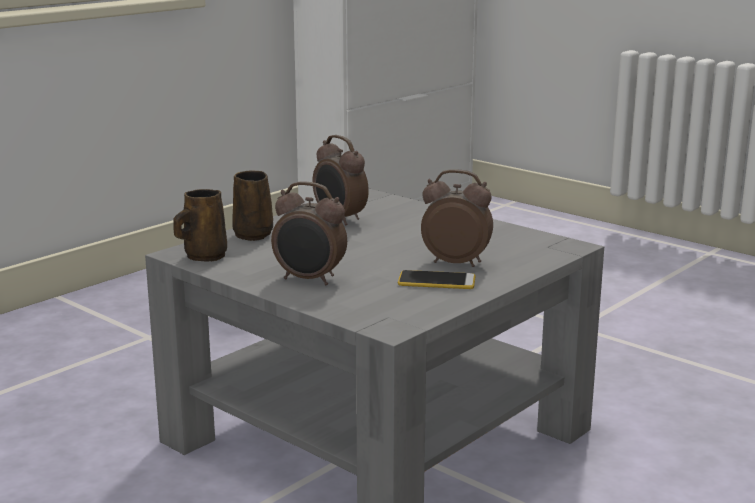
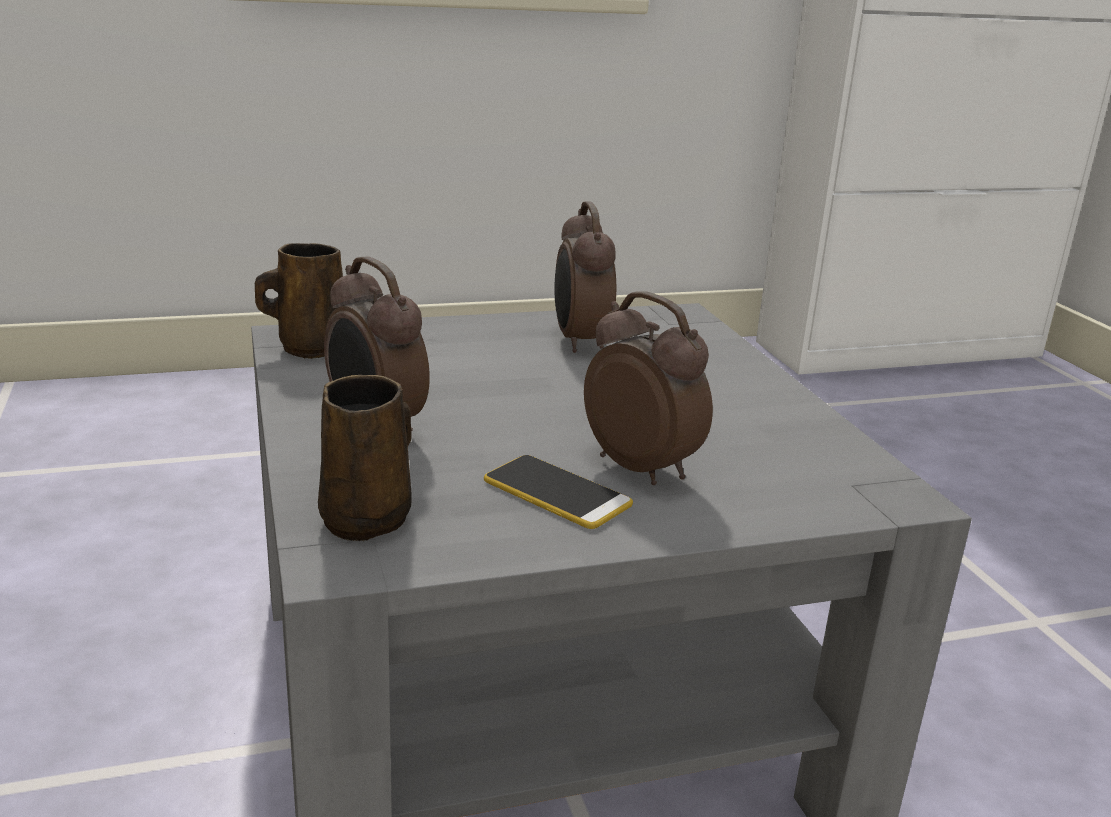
camera: 30 degrees right, 5 degrees up
(253, 234) = (428, 333): brown mug -> brown mug (369, 518)

